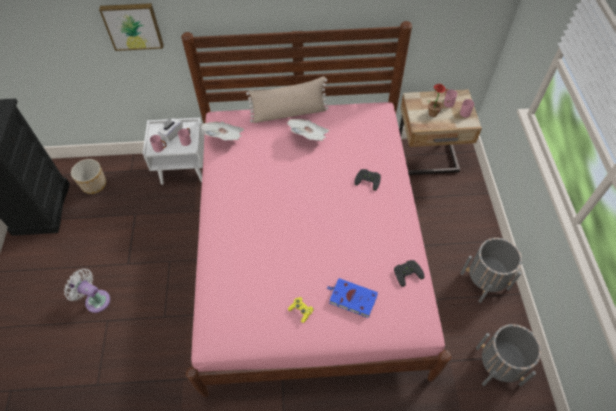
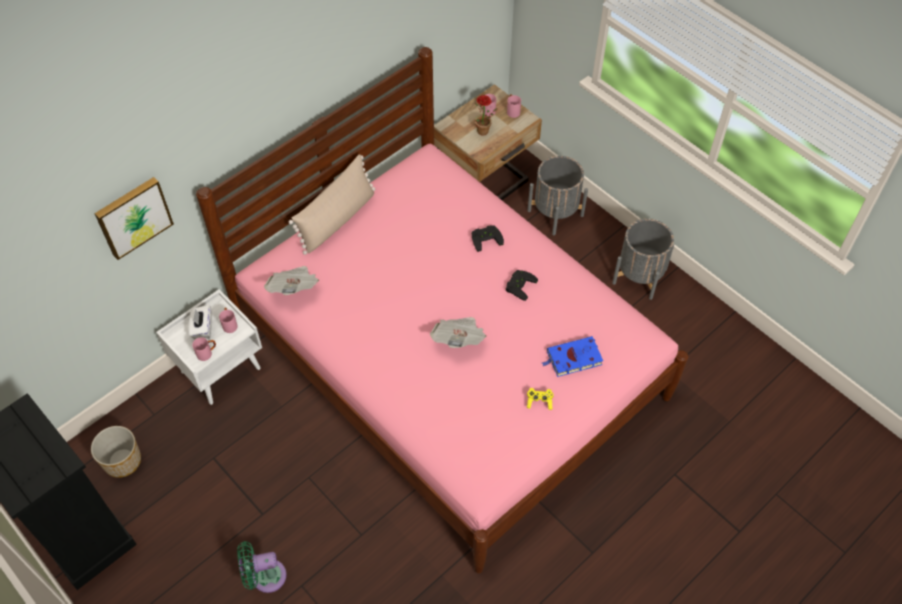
camera: 40 degrees left, 0 degrees up
(95, 300) = (265, 576): white fan -> green fan
(309, 136) = (385, 231): newspaper -> newspaper (459, 339)
(407, 272) = (598, 302): black game controller -> black game controller (519, 285)
(498, 366) = (711, 345): grey planter -> grey planter (555, 213)

